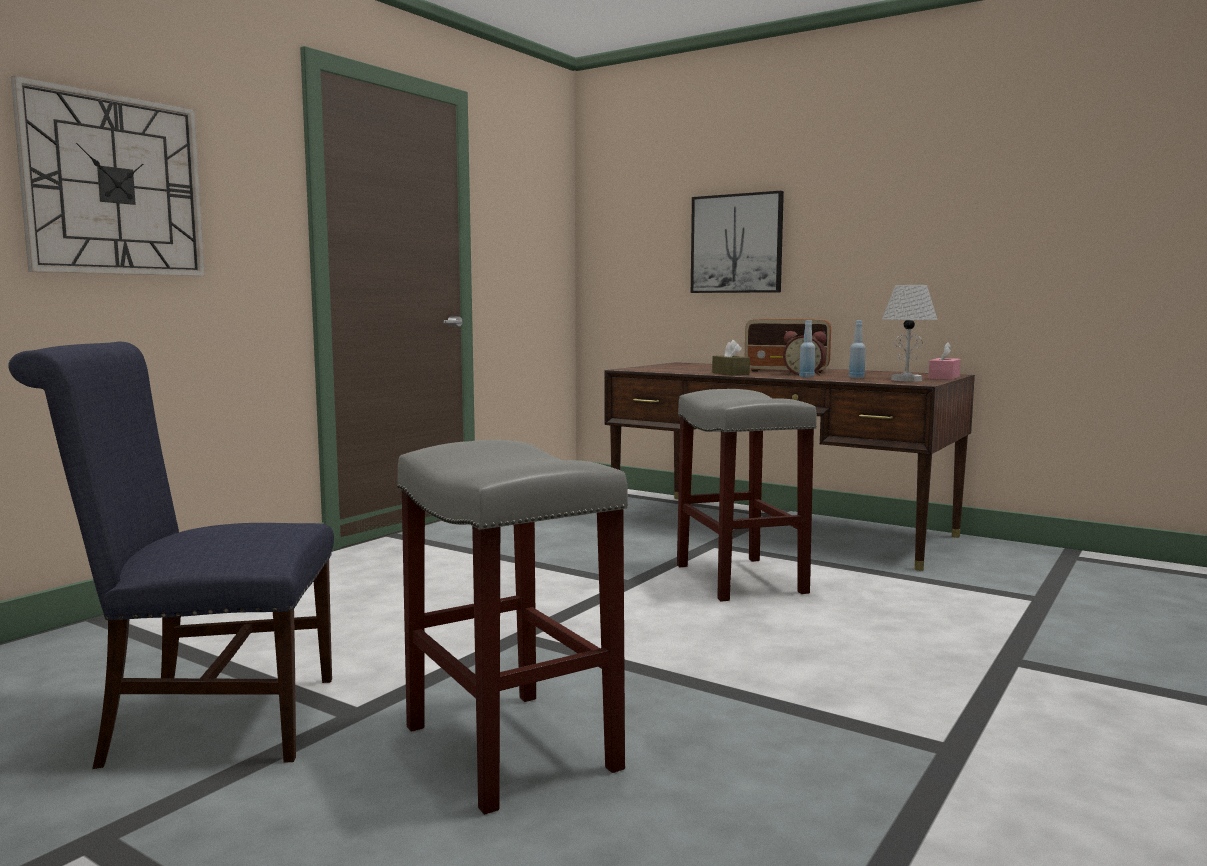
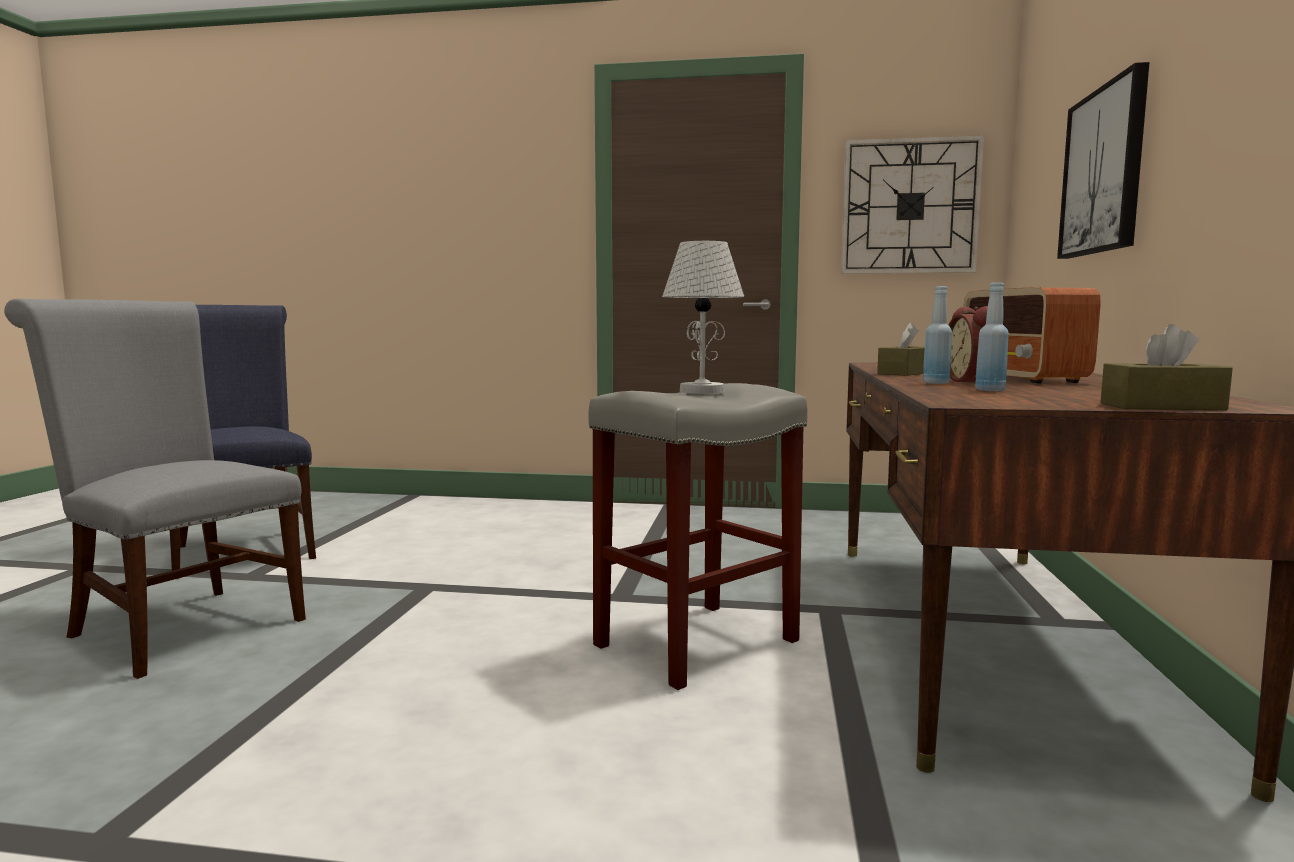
camera: 65 degrees right, 0 degrees up
(114, 185) = (437, 206): wall clock -> wall clock (910, 206)
(507, 746) = (179, 625): grey stool -> grey chair
(906, 380) = (1021, 399): white table lamp -> white table lamp (701, 391)
(944, 377) = (1161, 407): pink tissue box -> brown tissue box

